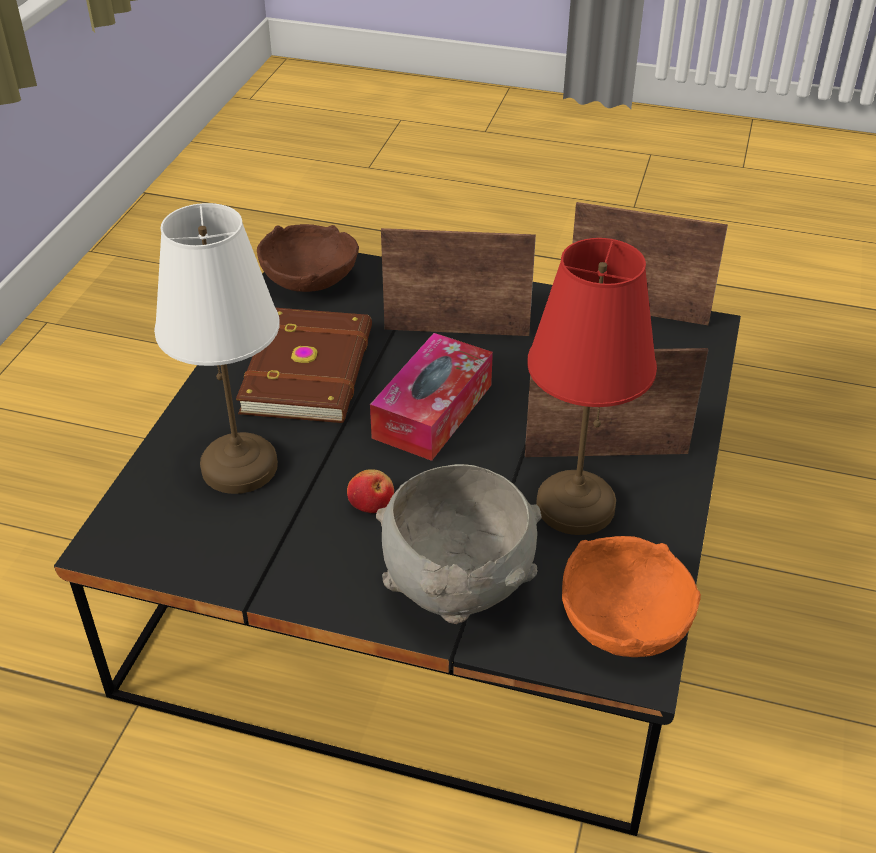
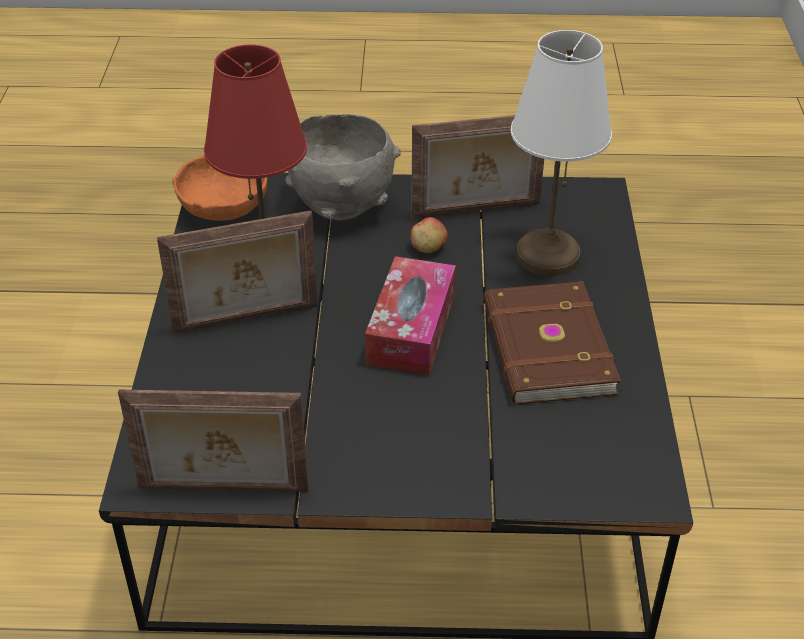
camera: 165 degrees right, 0 degrees up
(309, 279) = (621, 462): brown bowl -> none
(456, 330) = (422, 423): picture frame -> picture frame (476, 211)

